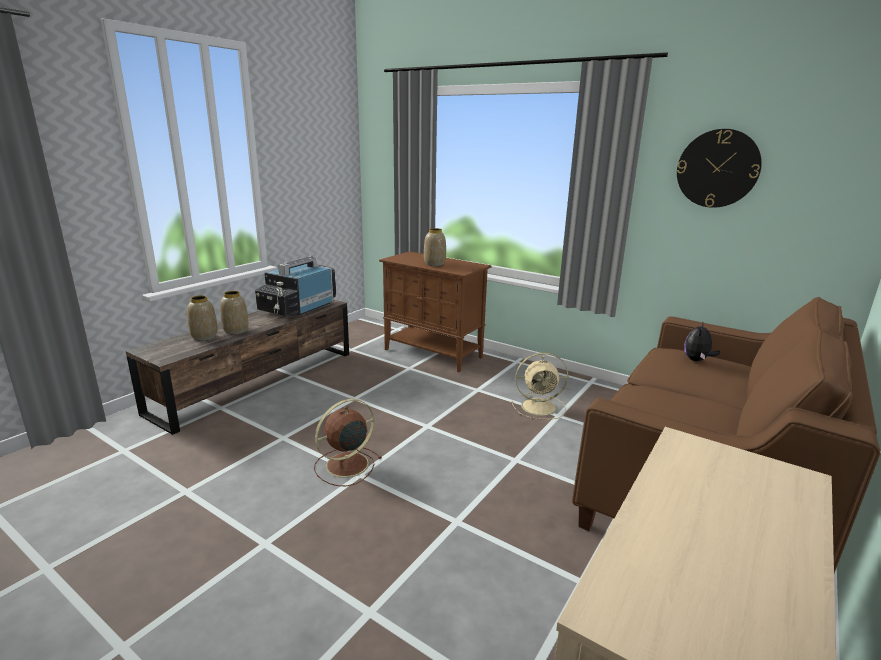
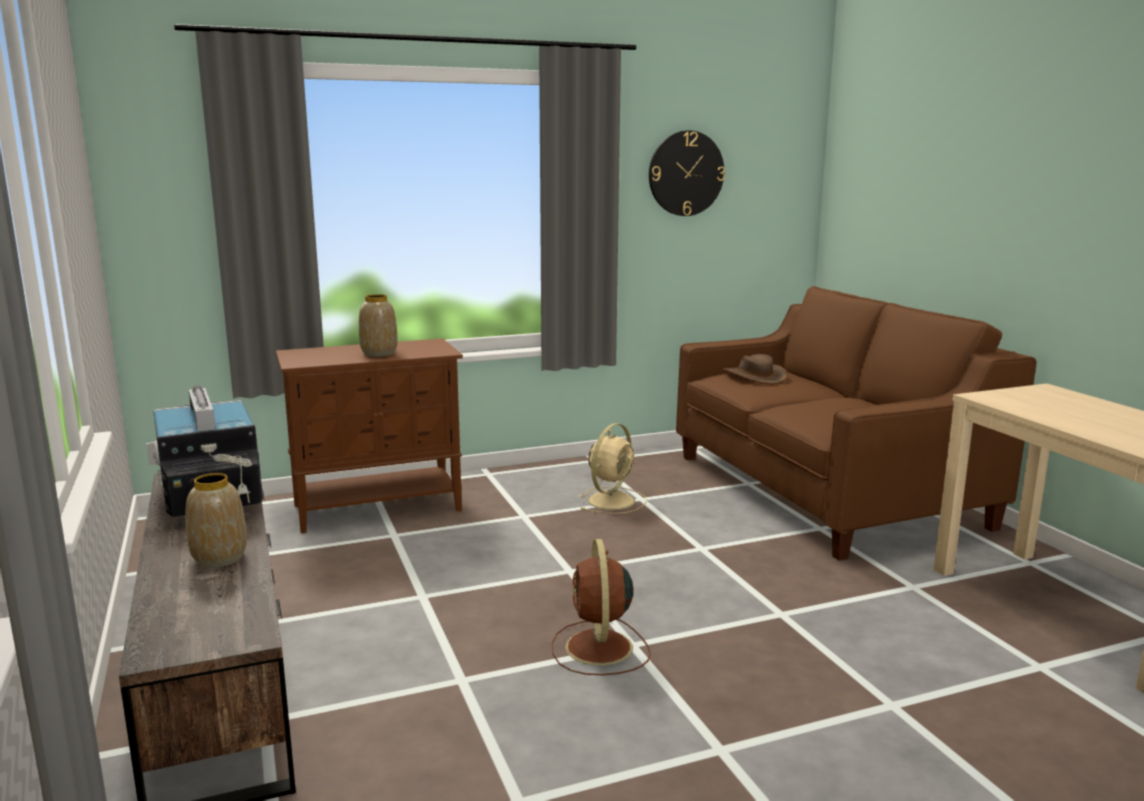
camera: 55 degrees left, 5 degrees down
(204, 336) = (195, 588): vase -> none
(697, 360) = (754, 376): plush toy -> brown hat

